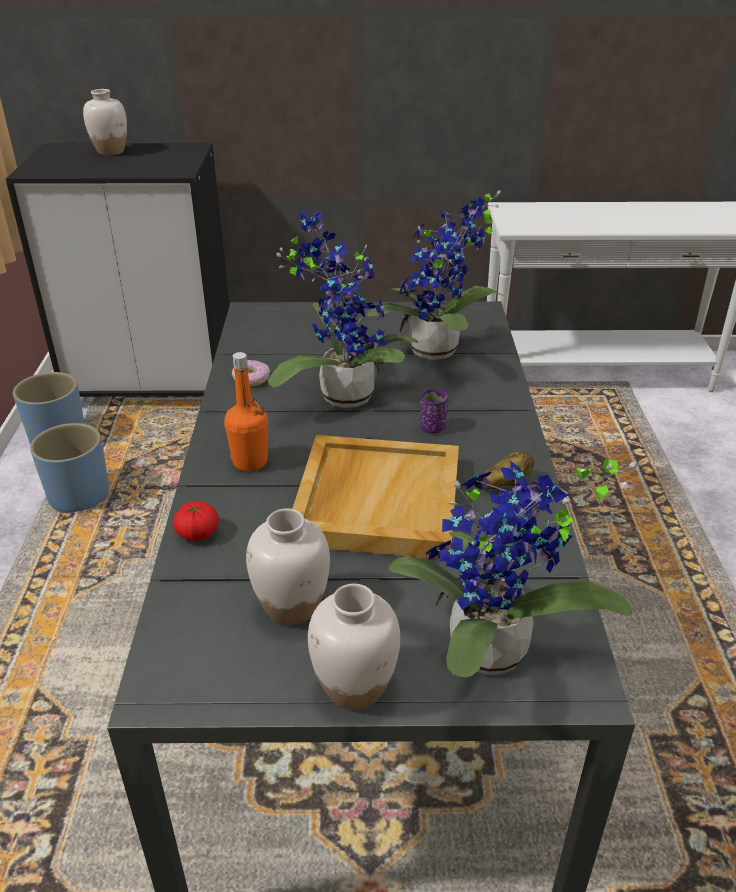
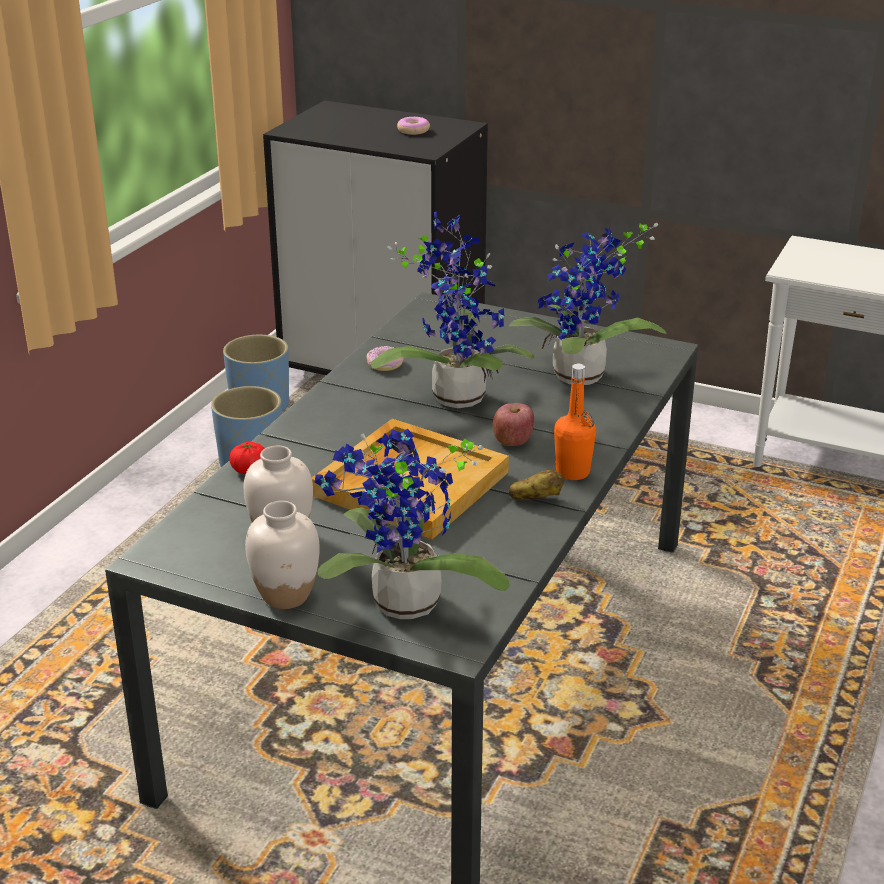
camera: 25 degrees right, 5 degrees down
(111, 152) = (379, 119): white vase -> none
(151, 157) = (413, 131): none -> donut
(250, 462) = (330, 430): orange bottle -> orange bottle (572, 472)
(432, 428) = (513, 441): purple cup -> apple

